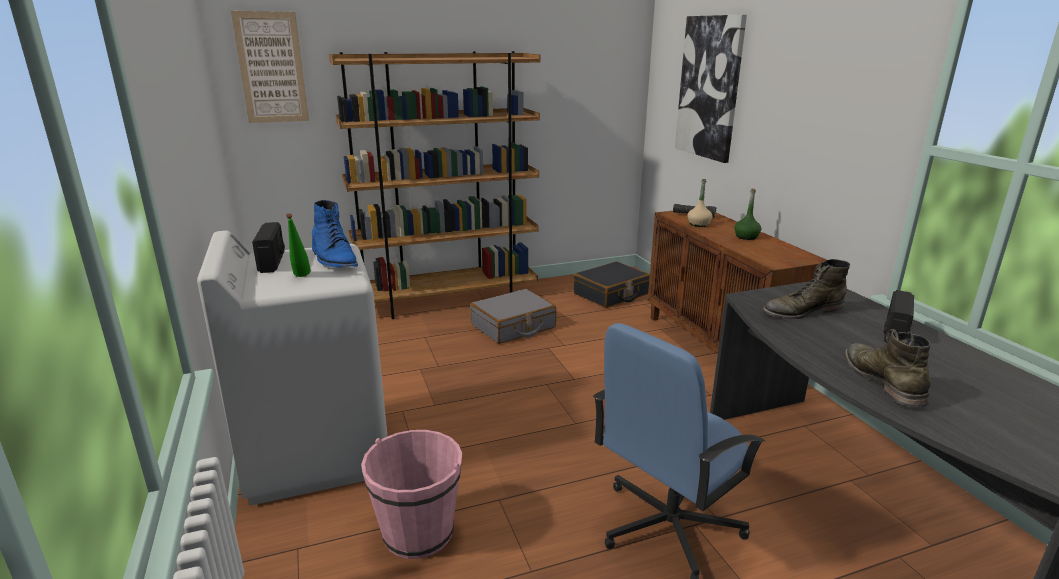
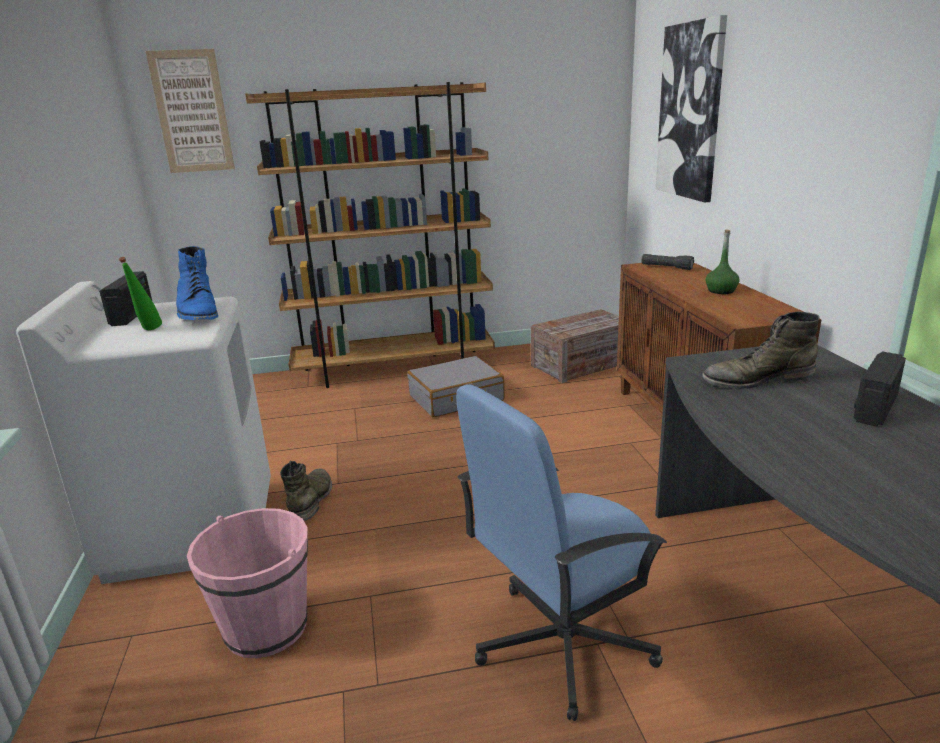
camera: 10 degrees right, 0 degrees up
(611, 294) = (582, 364): black suitcase -> crate
(698, 224) = (667, 277): beige bottle -> none
(882, 380) = (829, 469): green boot -> green boot (311, 500)

